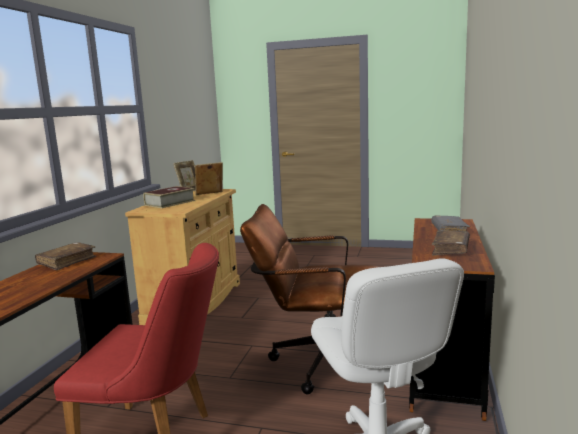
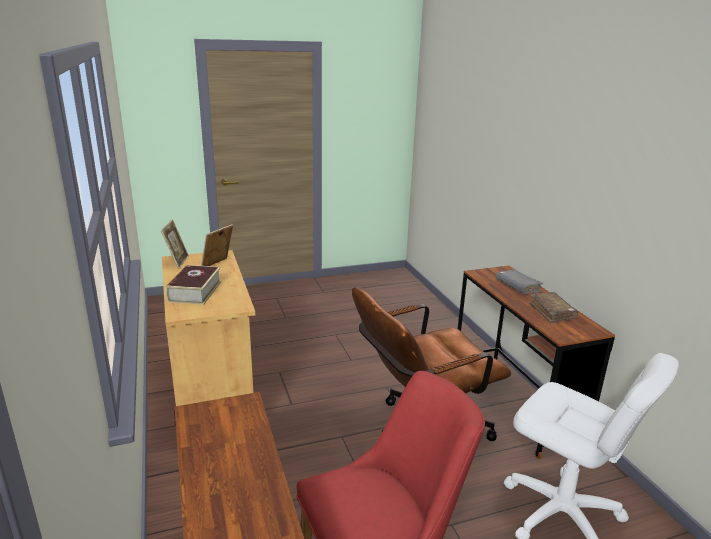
camera: 35 degrees left, 10 degrees up
(67, 262) = (212, 427): brown book -> none

